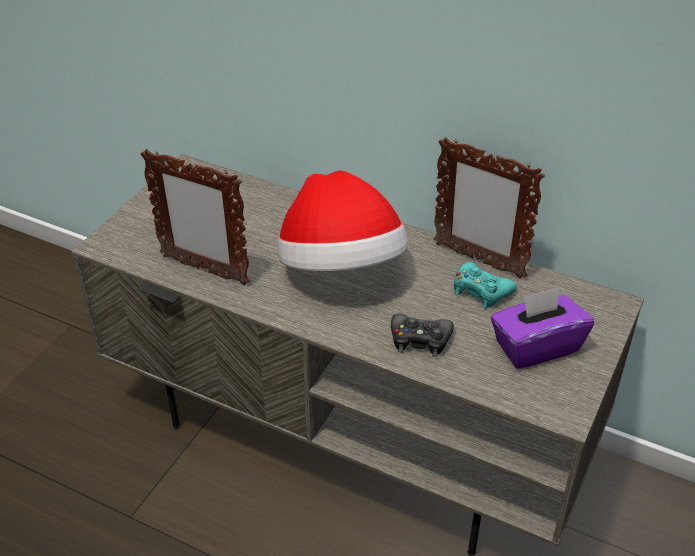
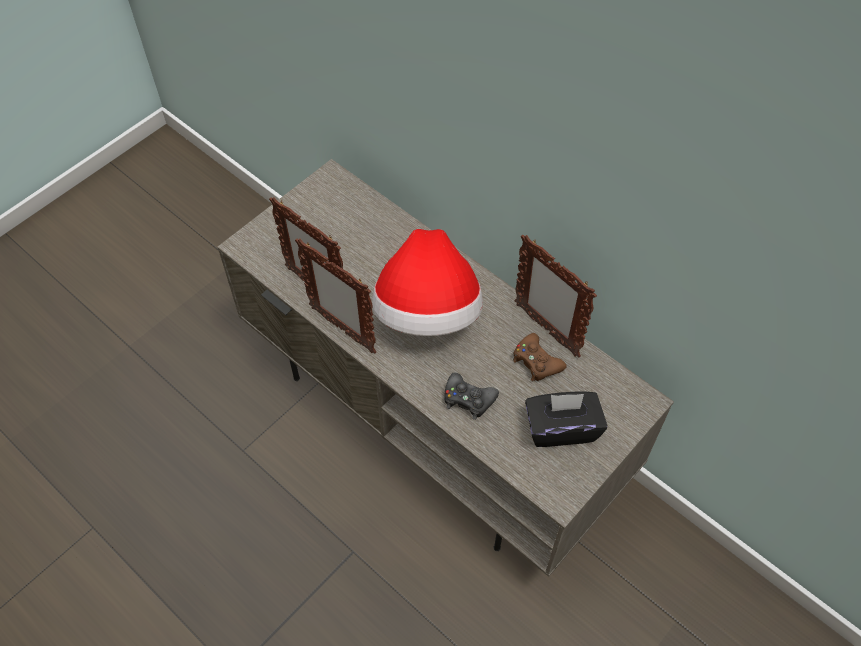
camera: 15 degrees right, 15 degrees up
(247, 301) = (342, 329): none -> picture frame
(481, 291) = (536, 362): turquoise game controller -> brown game controller
(536, 346) = (561, 428): purple tissue box -> black tissue box

